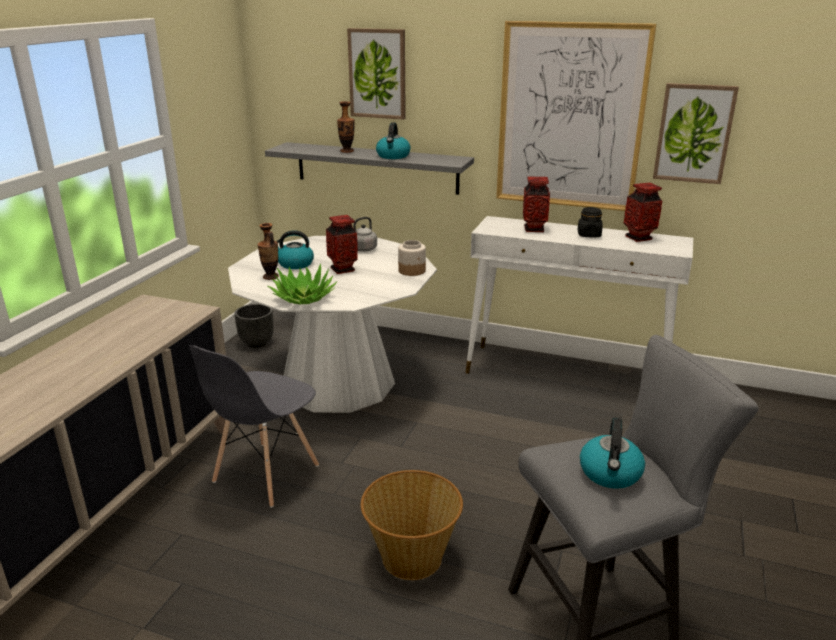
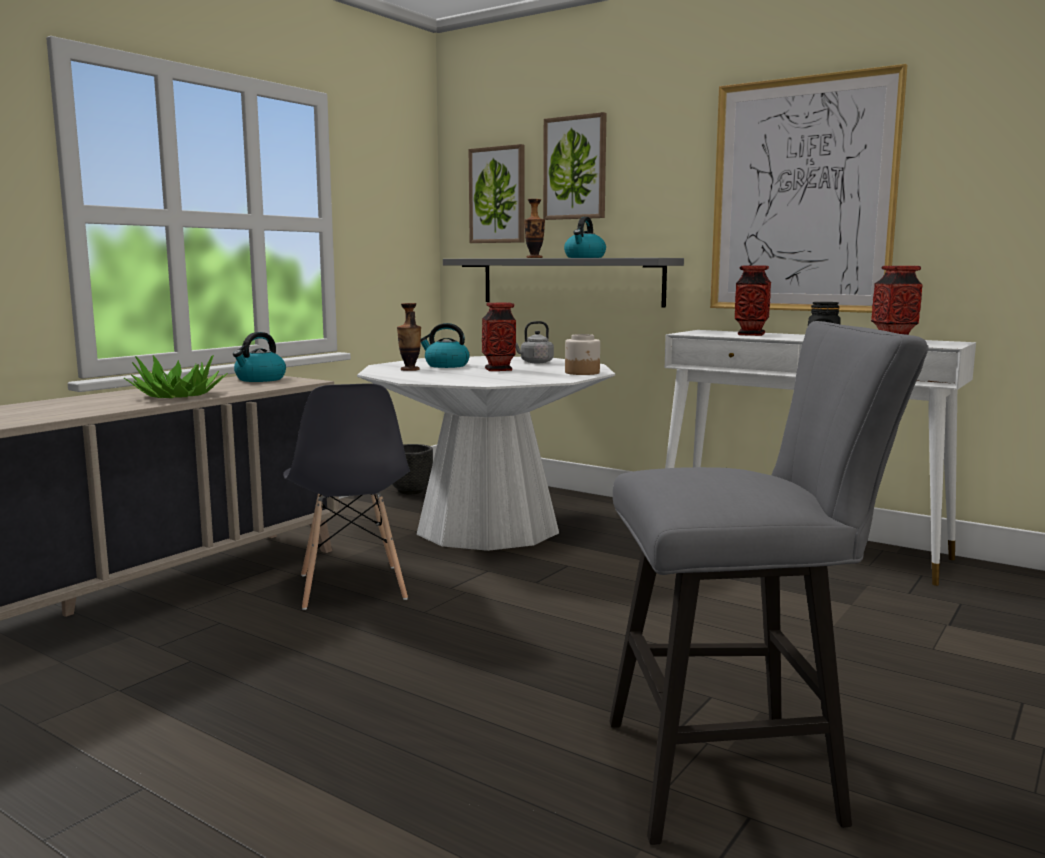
camera: 15 degrees right, 15 degrees down
(265, 474) = (351, 587): grey chair -> grey chair turned 60 degrees counterclockwise
(303, 297) = (434, 379): potted plant -> potted plant (177, 396)
(412, 556) = (491, 675): basket -> none
(610, 474) = (721, 480): kettle -> kettle (260, 379)
(694, 133) = (968, 200): picture -> picture (497, 195)

